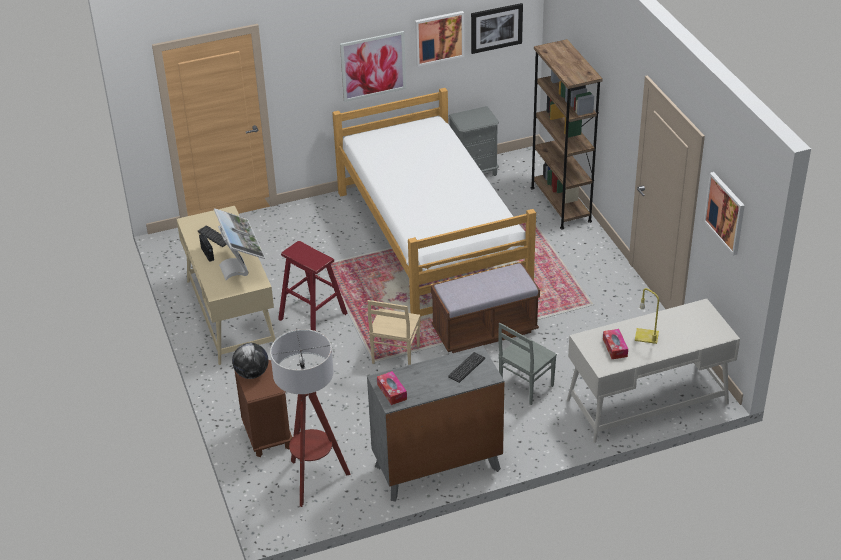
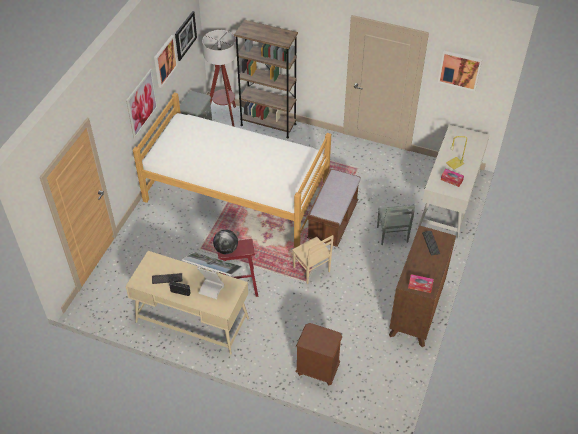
camera: 50 degrees left, 10 degrees up
(252, 374) = (310, 340): globe -> globe (226, 249)
(314, 480) = (374, 371): floor lamp -> floor lamp (225, 118)
(437, 468) = (416, 311): grey dresser -> brown dresser

